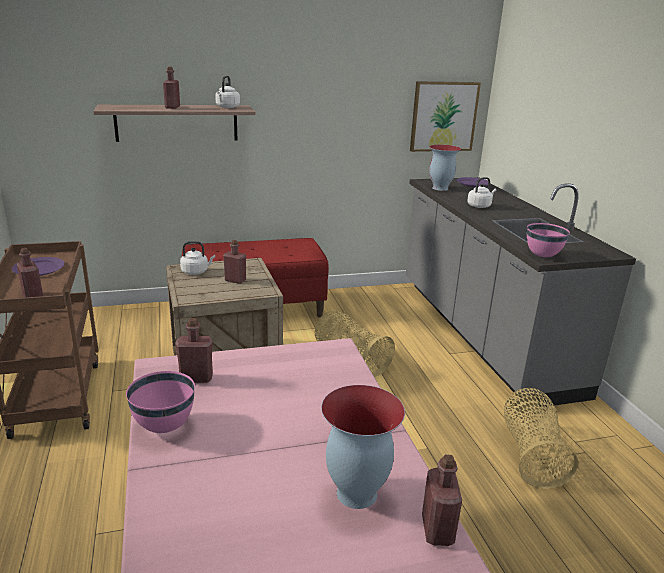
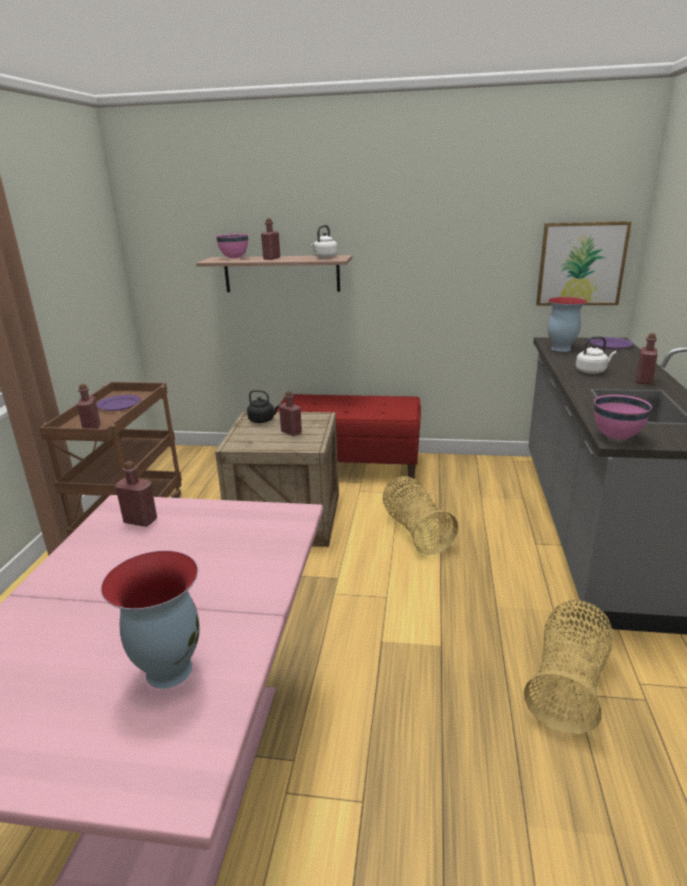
camera: 25 degrees right, 0 degrees up
(164, 426) = (71, 561): pink bowl -> pink bowl (234, 258)
(196, 271) = (263, 420): white kettle -> black kettle
(437, 530) = (208, 736): red bottle -> red bottle (643, 381)

